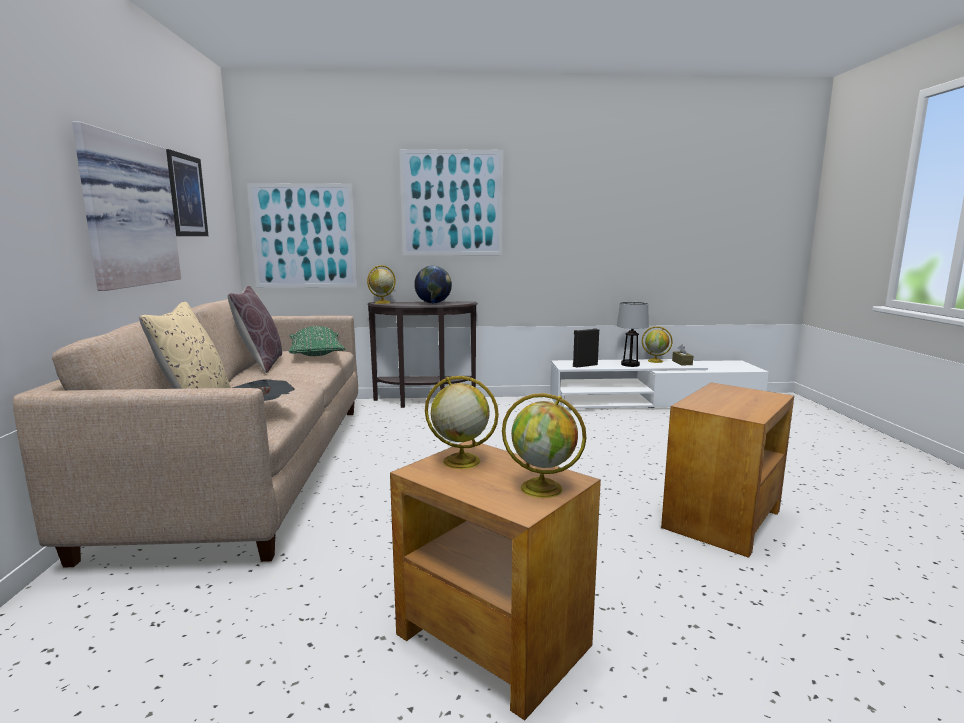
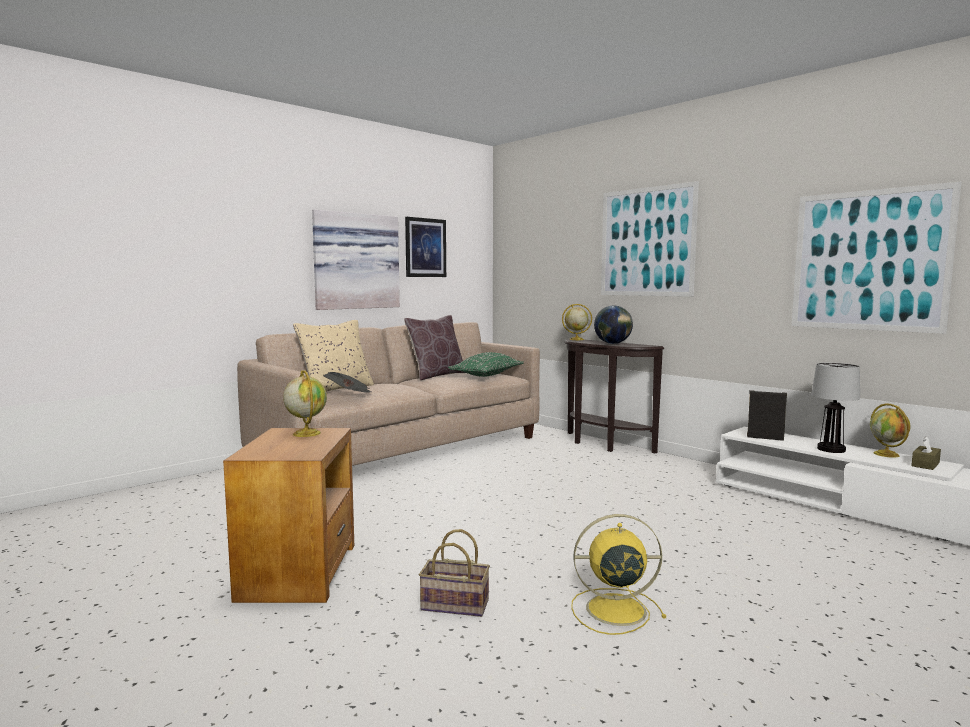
camera: 50 degrees right, 5 degrees down
(303, 236) = (531, 277): picture -> picture (868, 260)
(543, 488) = (285, 453): globe -> none
(661, 577) = (453, 605): none -> basket
(720, 519) = (613, 610): brown side table -> yellow fan

